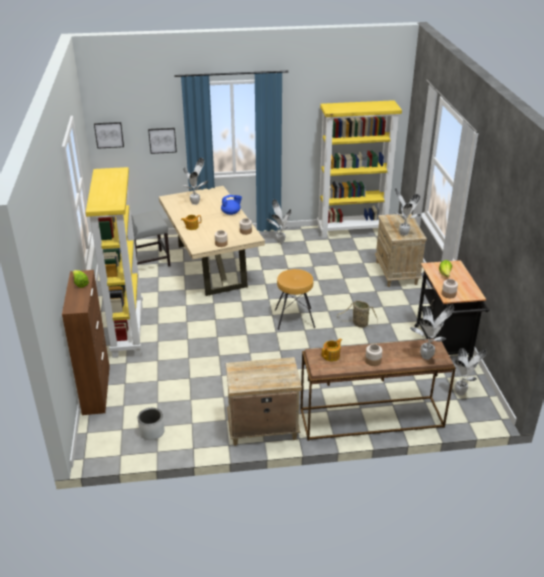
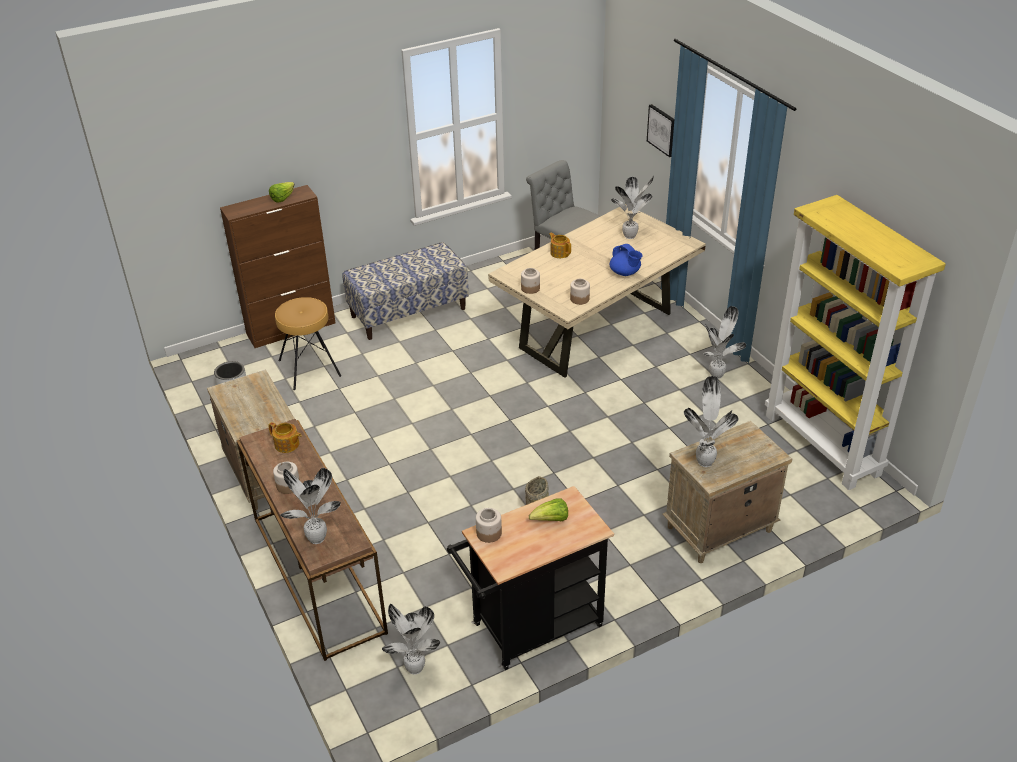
camera: 70 degrees right, 5 degrees up
(109, 134) = (619, 88): picture -> none
(127, 330) = (408, 312): yellow bookcase -> bench
(294, 318) = (514, 443): brown stool -> brown stool (310, 367)

